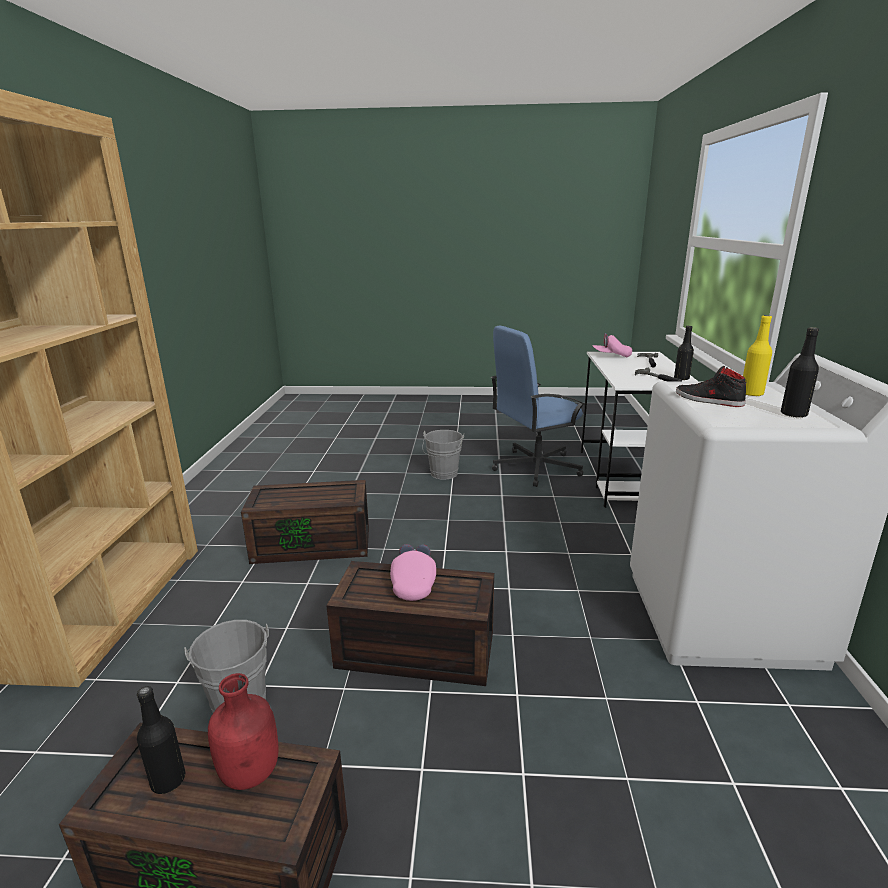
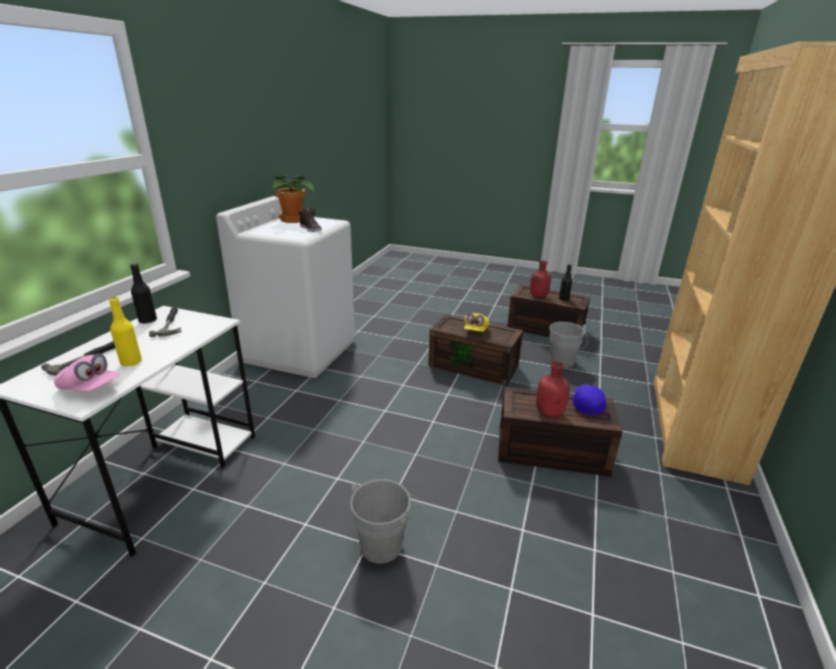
camera: 165 degrees left, 5 degrees up
(274, 502) = (587, 403): none -> blue cap
(318, 488) = (550, 413): none -> red bottle
(414, 584) = (475, 331): pink cap -> yellow cap
(535, 467) = (246, 527): blue office chair -> none
(751, 394) = (278, 229): yellow bottle -> yellow bottle (131, 362)
(793, 414) = (293, 220): black bottle -> potted plant

